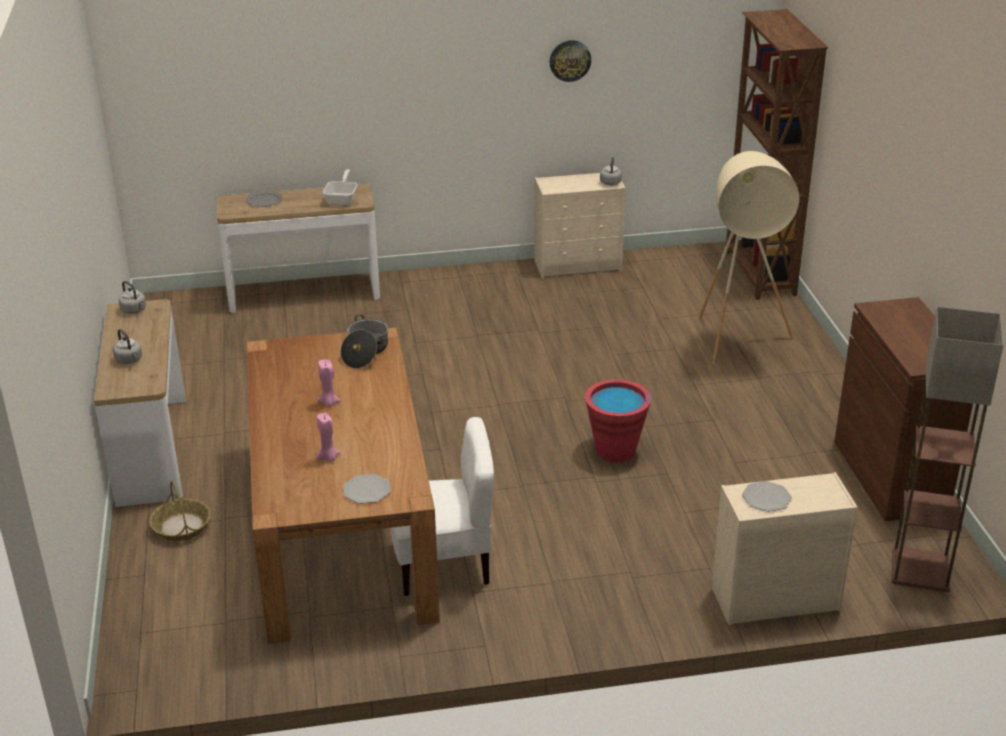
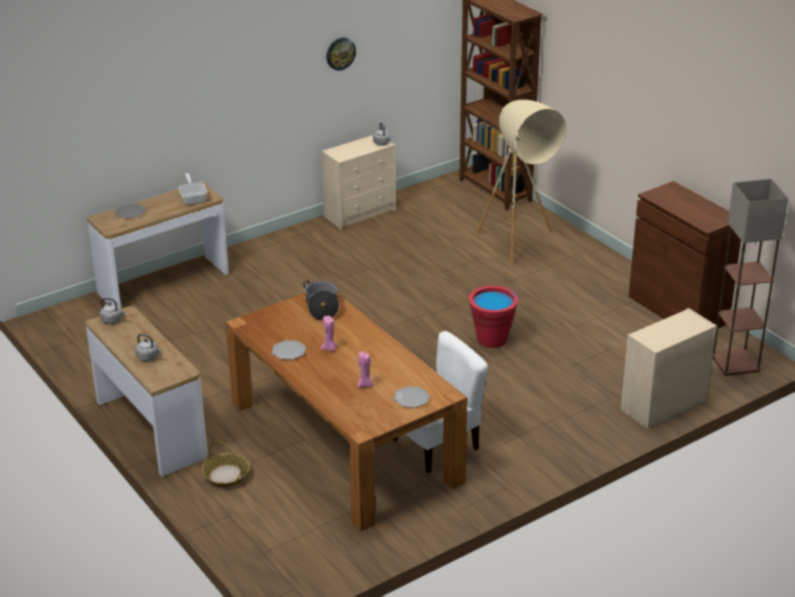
camera: 25 degrees left, 0 degrees up
(766, 498) = (660, 334): plate -> plate (288, 351)

